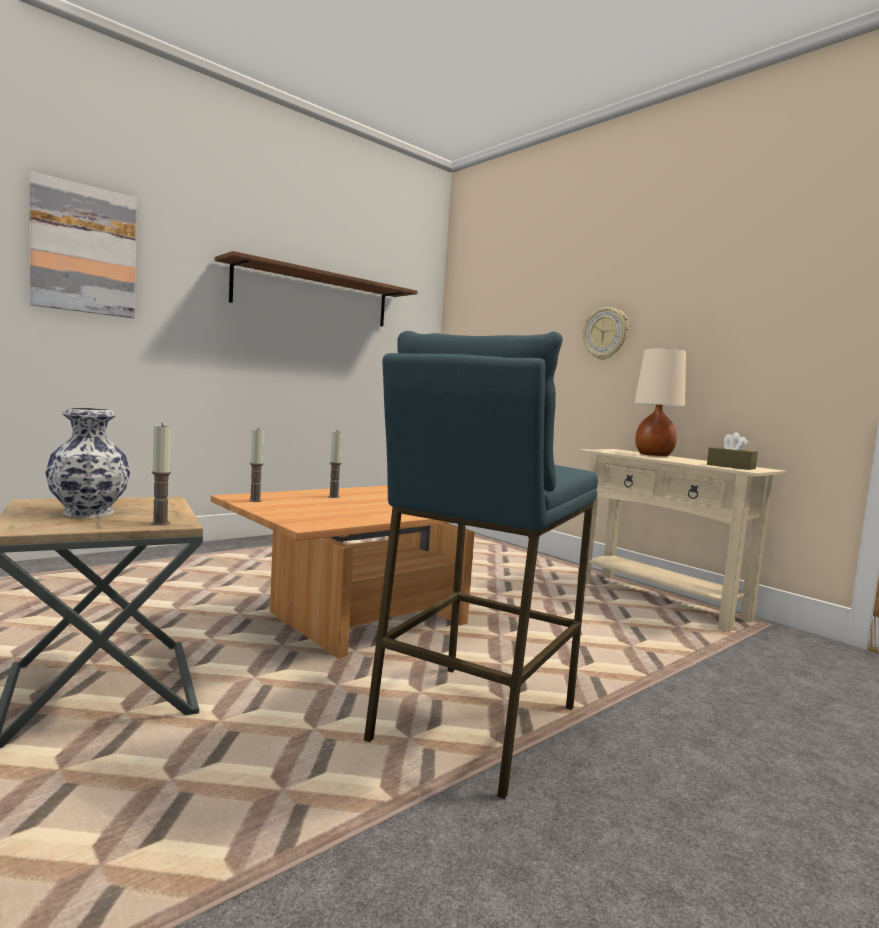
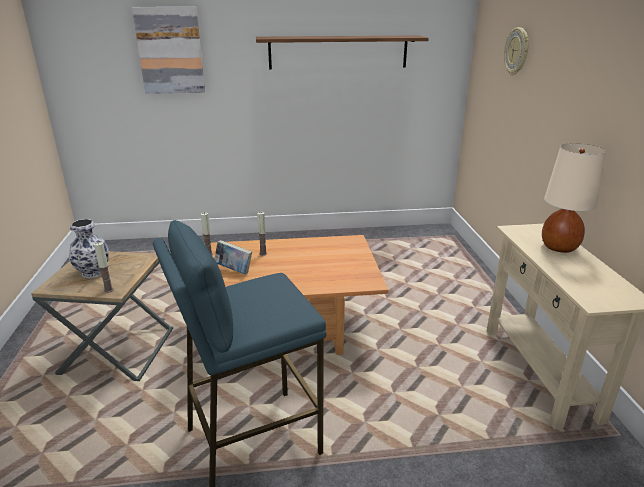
camera: 35 degrees right, 20 degrees up
(321, 508) = (234, 270): none -> book
(605, 334) = (568, 104): wall clock -> wall clock (517, 51)
(731, 466) = (592, 291): brown tissue box -> none

